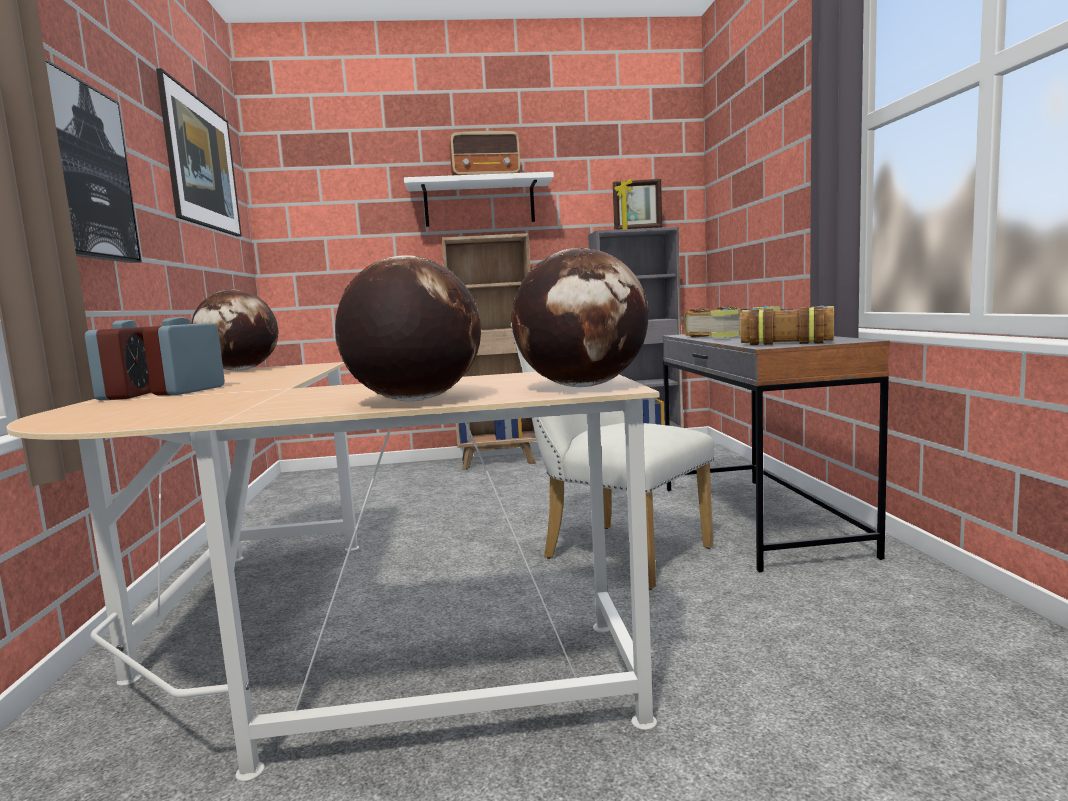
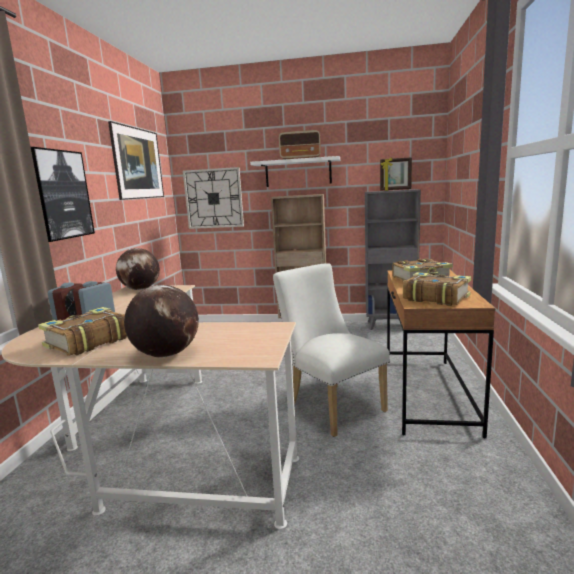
camera: 15 degrees right, 5 degrees up
(213, 406) = (87, 342): none -> book
(330, 246) = (214, 198): none -> wall clock
(583, 386) = (252, 352): globe -> none
(756, 519) = (427, 393): grey desk -> brown desk

